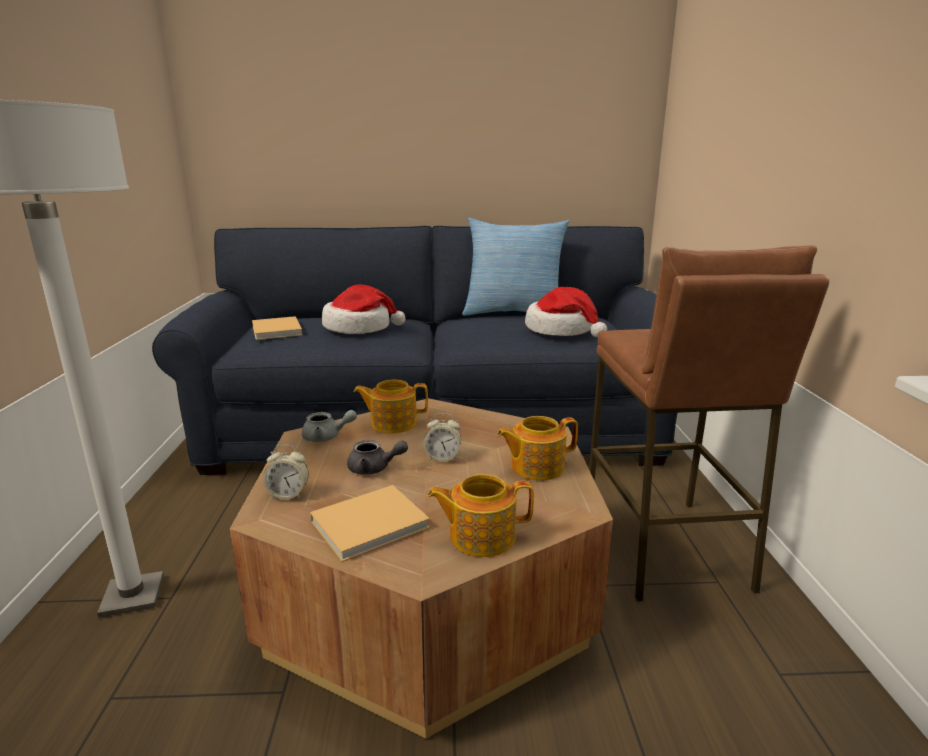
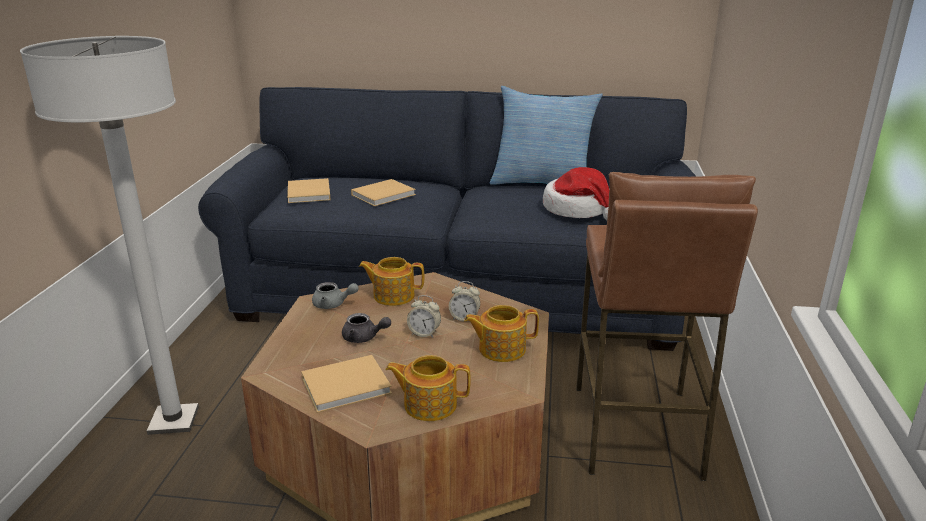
camera: 10 degrees right, 5 degrees up
(288, 495) = (290, 354): alarm clock -> alarm clock (464, 318)
(359, 328) = (385, 194): hat -> beige book

